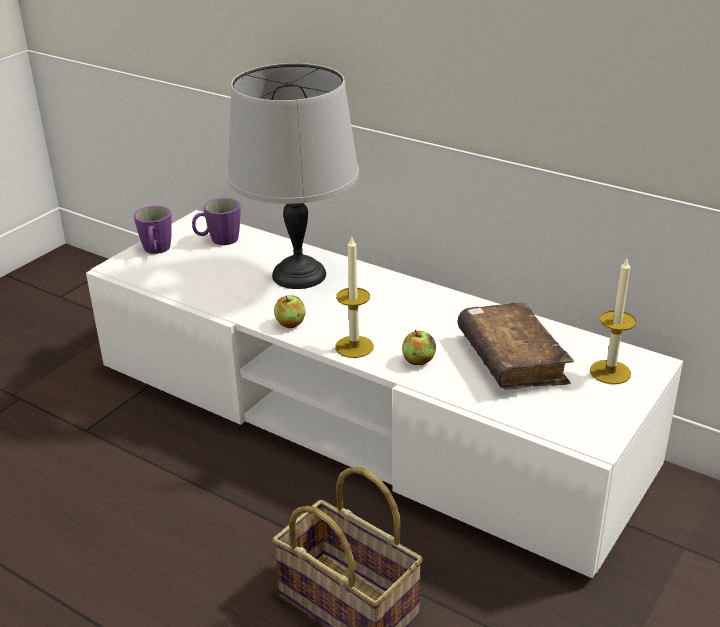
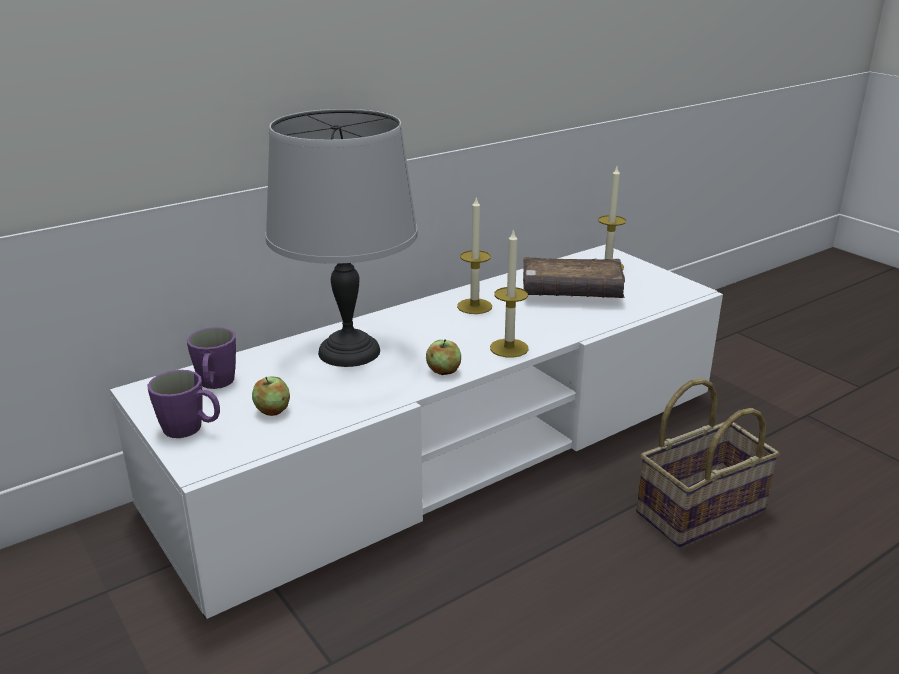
camera: 70 degrees left, 5 degrees down
(418, 360) = (550, 326): apple -> apple (272, 410)
(430, 311) = (474, 306): none -> candle

